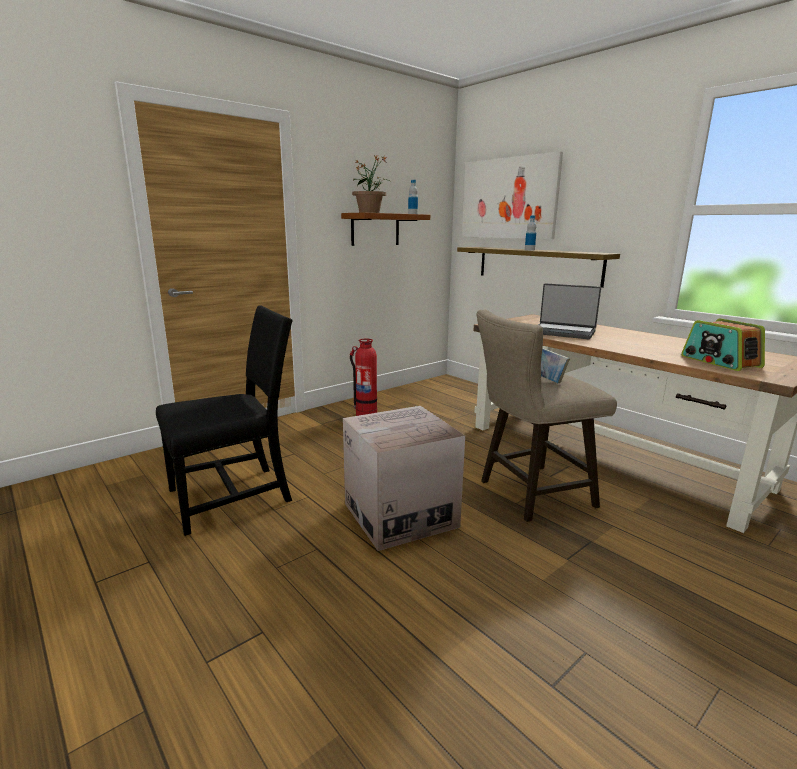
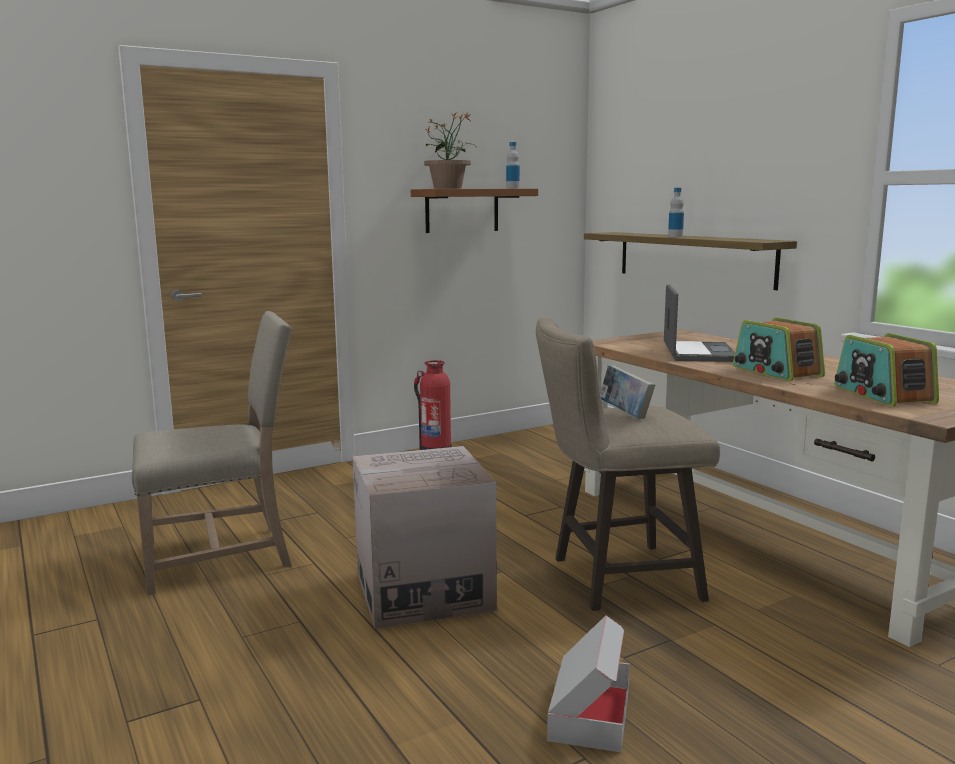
camera: 10 degrees right, 5 degrees down
(234, 495) = (222, 556): black chair -> beige chair
(508, 198) = (654, 163): picture -> none
(563, 332) = (697, 353): laptop -> laptop turned 120 degrees counterclockwise
(568, 610) = (589, 713): none -> cardboard box
(630, 345) = (776, 372): none -> radio

